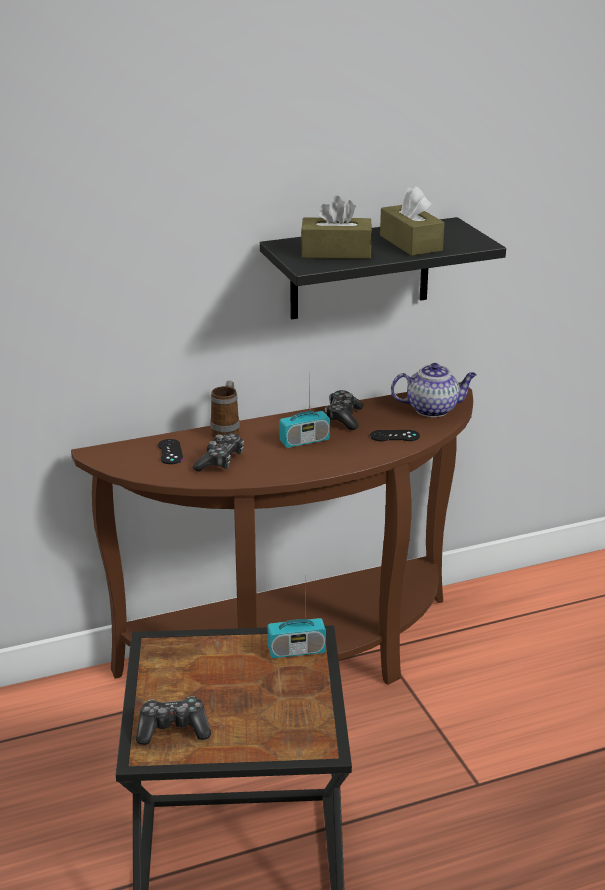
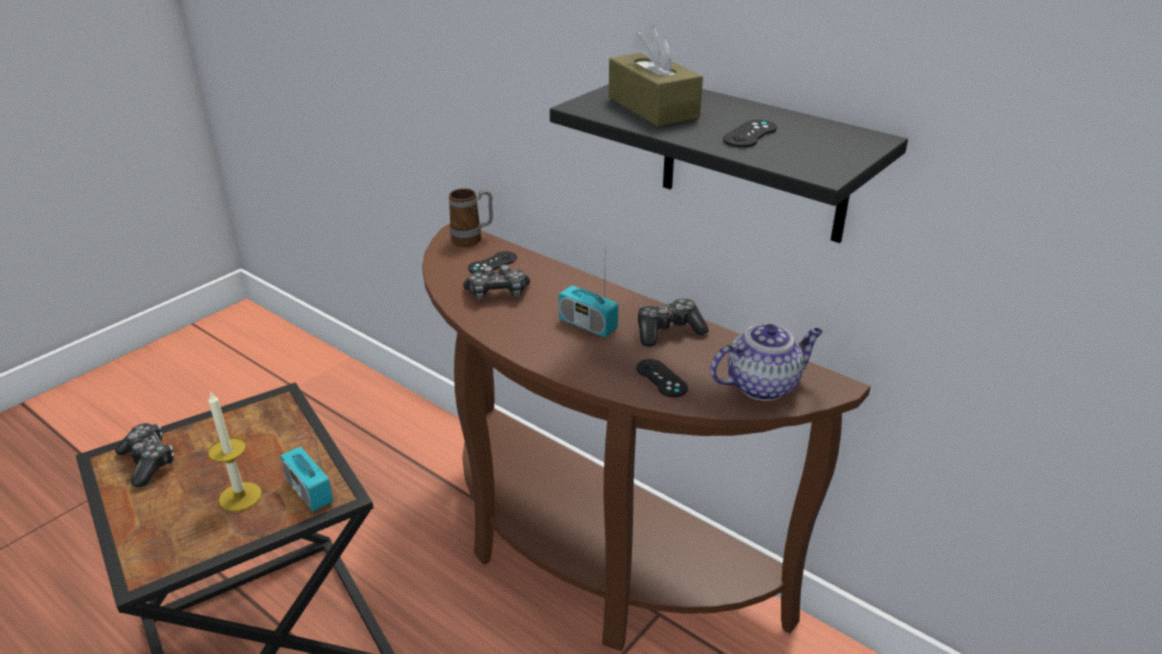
camera: 60 degrees right, 5 degrees up
(227, 431) = (563, 277): mug -> mug (473, 239)
(271, 686) = (240, 497): none -> candle
(410, 243) = (750, 134): brown tissue box -> black game controller
(433, 409) = (763, 385): teapot -> teapot turned 75 degrees counterclockwise

